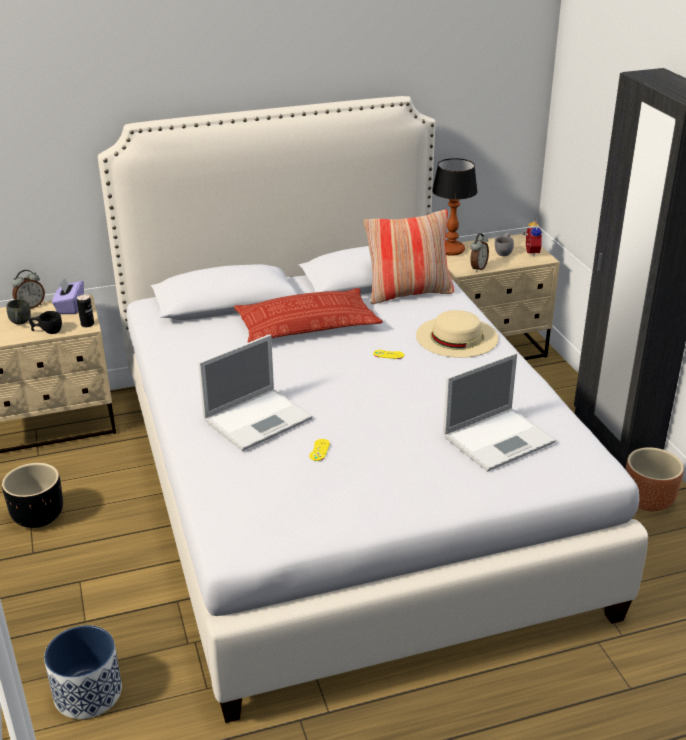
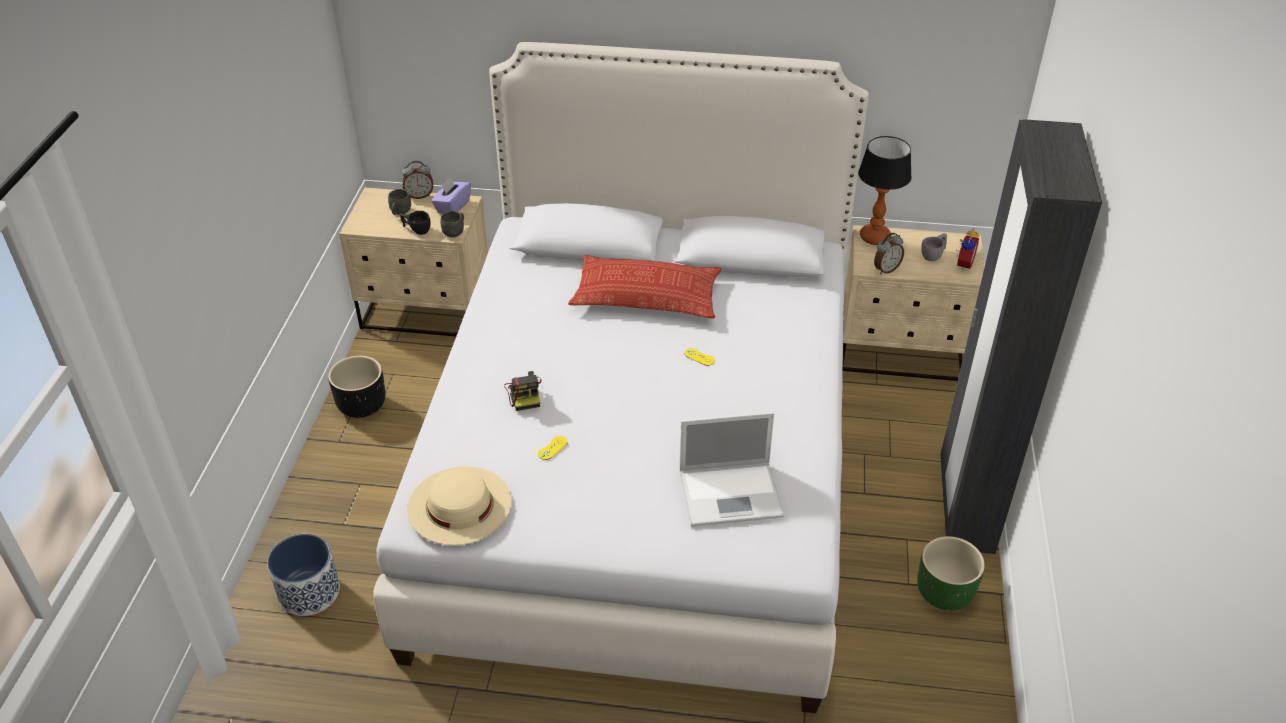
camera: 25 degrees right, 10 degrees up
(87, 324) = (455, 232): can -> grey mug
(259, 418) = (525, 394): laptop -> camera
(408, 293) = (777, 285): pillow -> none
(456, 336) = (785, 356): beige hat -> beige hat (459, 505)
(648, 501) = (945, 594): brown planter -> green planter

